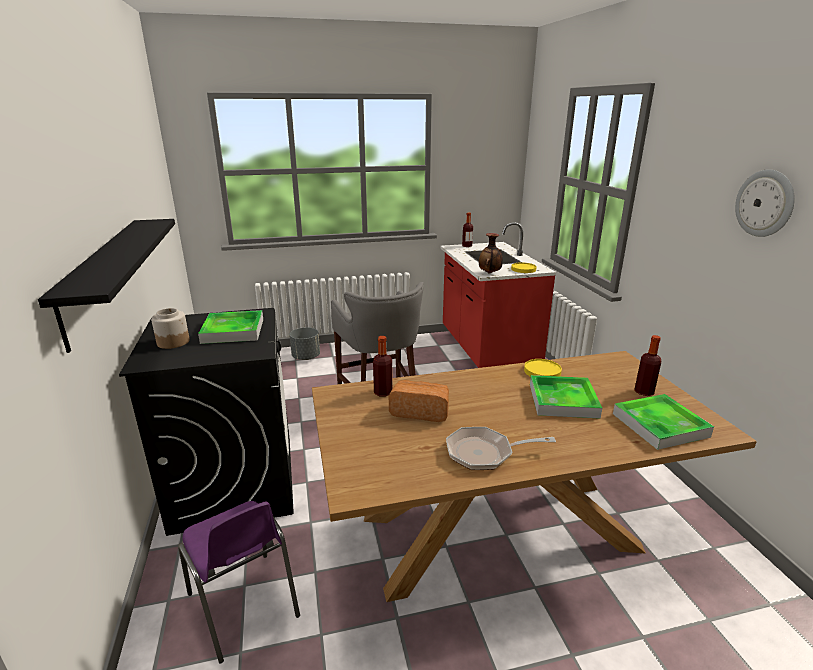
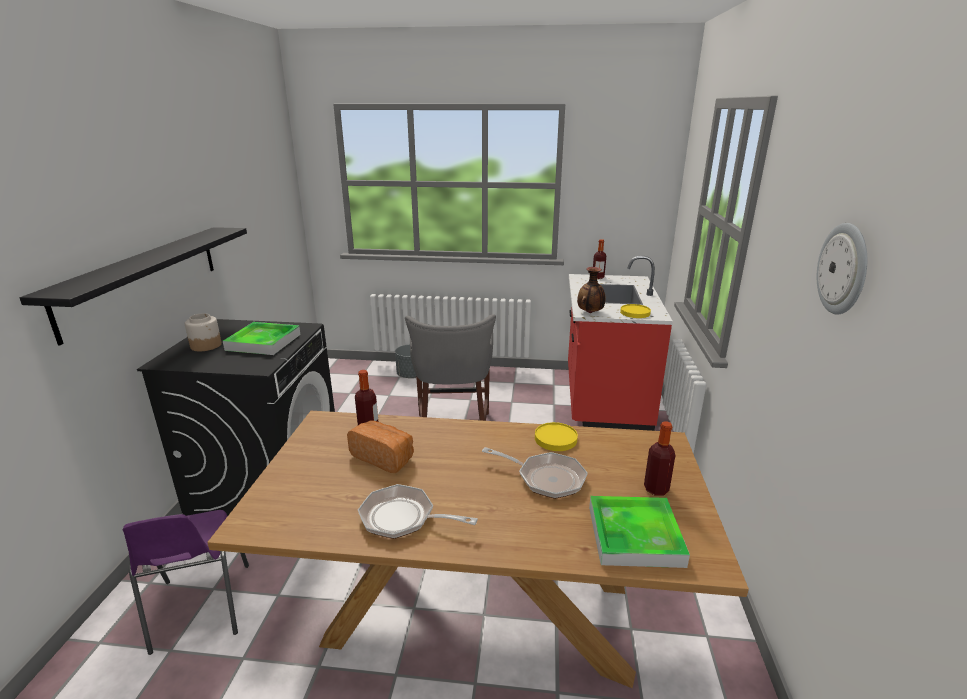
camera: 20 degrees right, 0 degrees up
(563, 400) = (546, 478): tray -> frying pan

